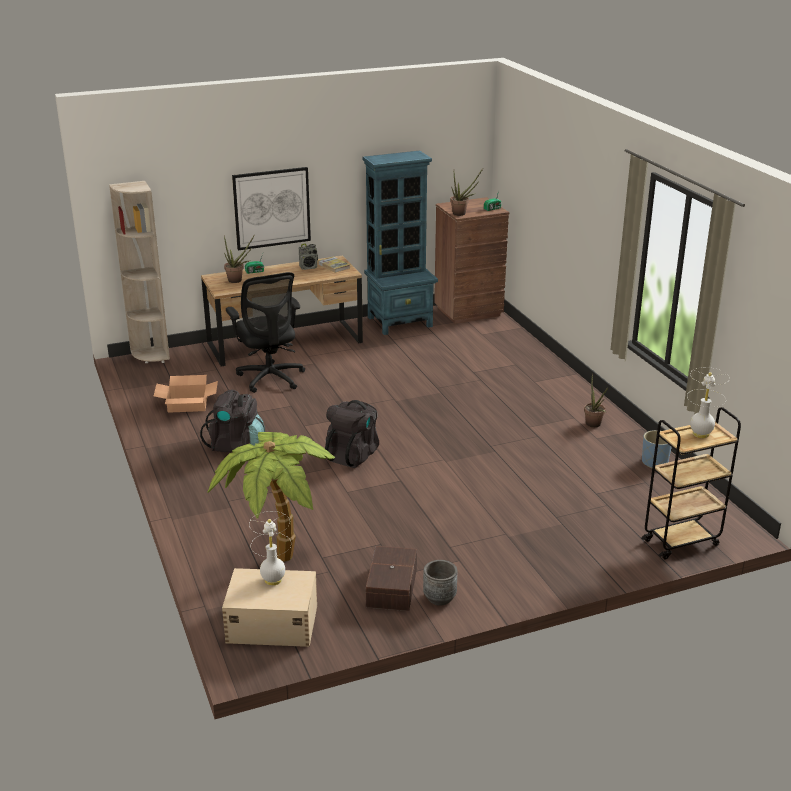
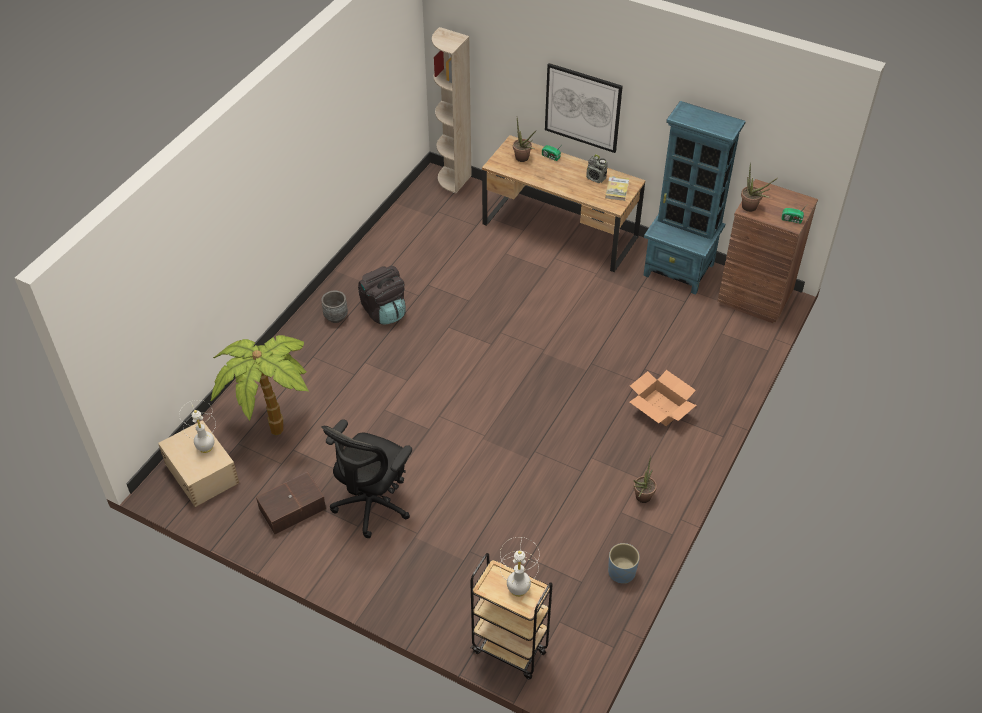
camera: 50 degrees right, 20 degrees up
(187, 405) = (410, 248): cardboard box -> cardboard box (660, 408)
(268, 376) = (497, 259): black office chair -> black office chair (373, 500)
(353, 455) = (436, 380): black backpack -> none
(439, 598) = (303, 542): grey planter -> grey planter (336, 317)

